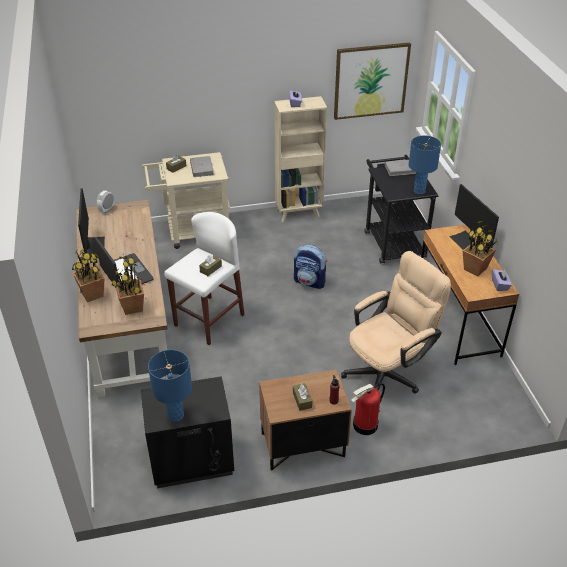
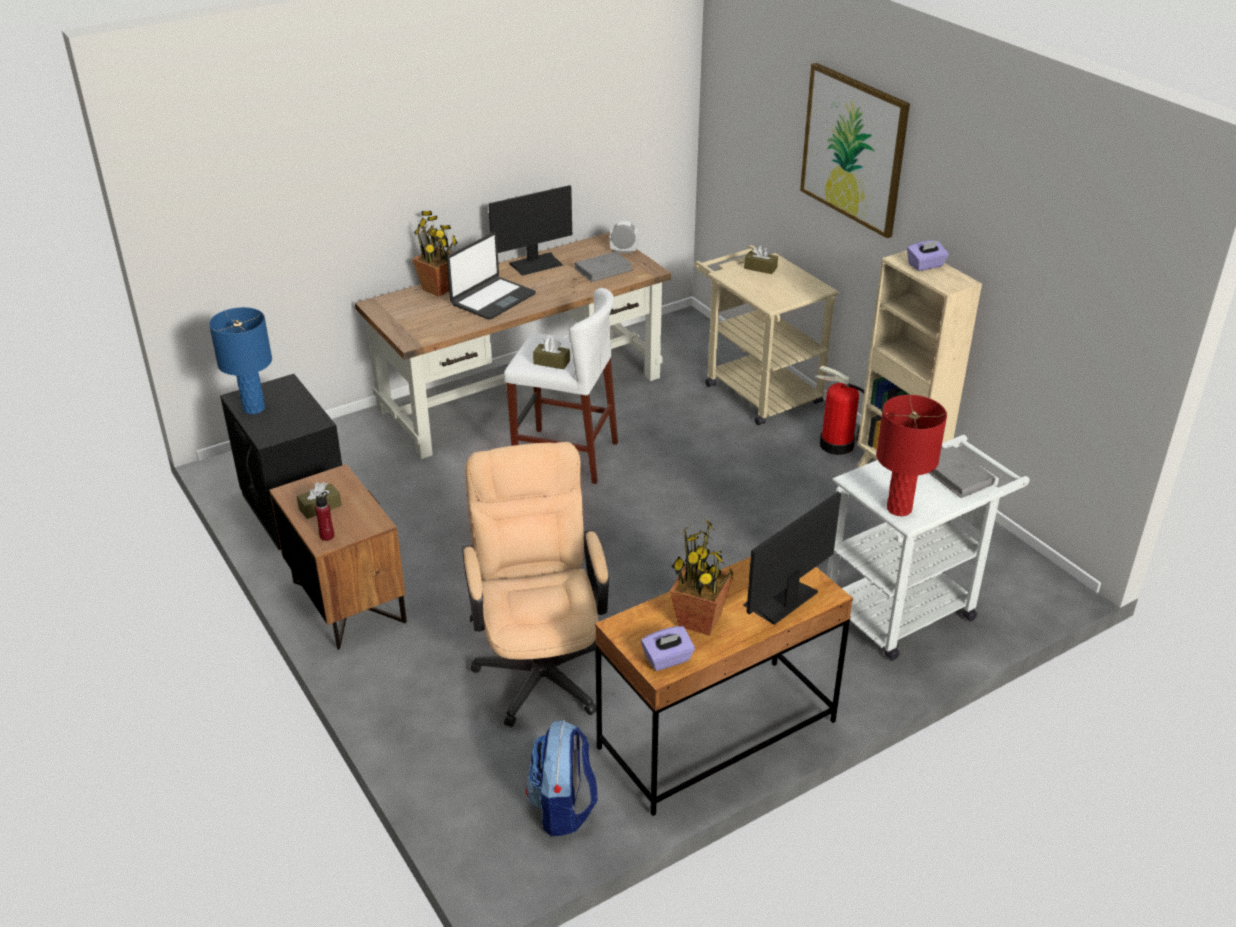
camera: 70 degrees right, 5 degrees down
(132, 307) = (426, 321): potted plant -> none
(202, 168) = (776, 287): grey book -> grey book (604, 269)
(310, 282) = (717, 531): backpack -> backpack (563, 808)
(365, 425) = (408, 659): fire extinguisher -> fire extinguisher (836, 445)
(371, 81) = (1074, 309): picture -> picture (854, 149)
(388, 372) = (540, 665): beige office chair -> beige office chair turned 135 degrees counterclockwise
(392, 241) = (909, 606): black cart -> white cart
(419, 191) = (899, 508): blue table lamp -> red table lamp

